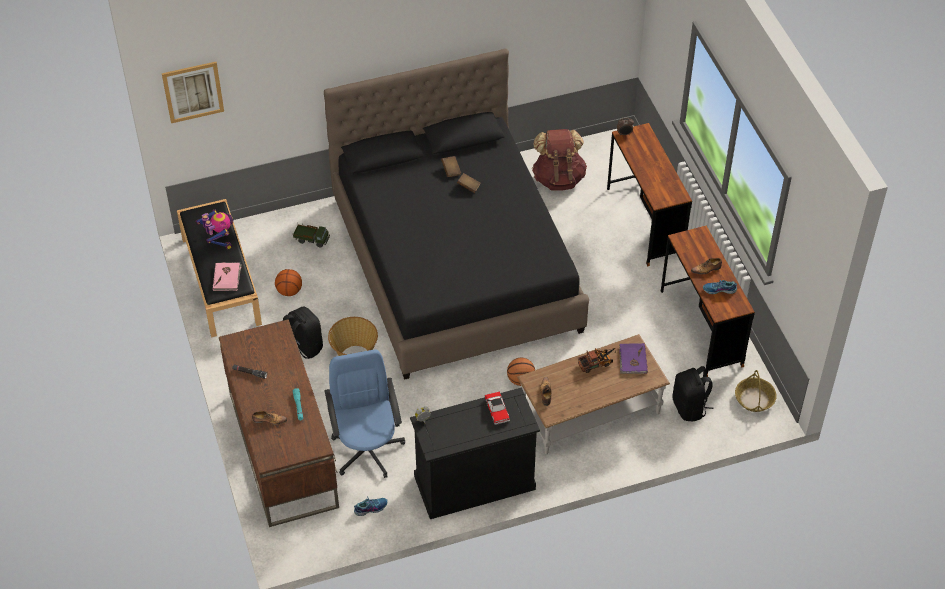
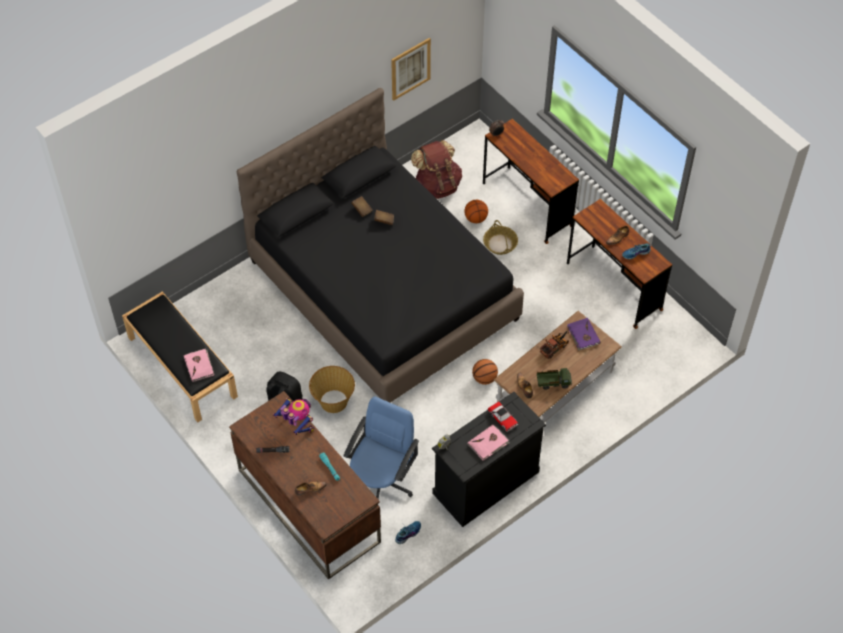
camera: 20 degrees left, 5 degrees up
(193, 92) = (126, 208): picture -> picture (410, 68)
(218, 239) = (175, 332): toy robot -> toy robot (297, 425)
(289, 291) = (248, 358): basketball -> basketball (475, 218)
(311, 240) = (246, 304): toy truck -> toy truck (553, 383)
(367, 449) = (381, 481): blue office chair -> blue office chair turned 60 degrees clockwise
(470, 430) = (488, 443): none -> pink book
(690, 408) = (634, 359): black backpack -> none
(754, 399) = (682, 336): basket -> basket (500, 244)

